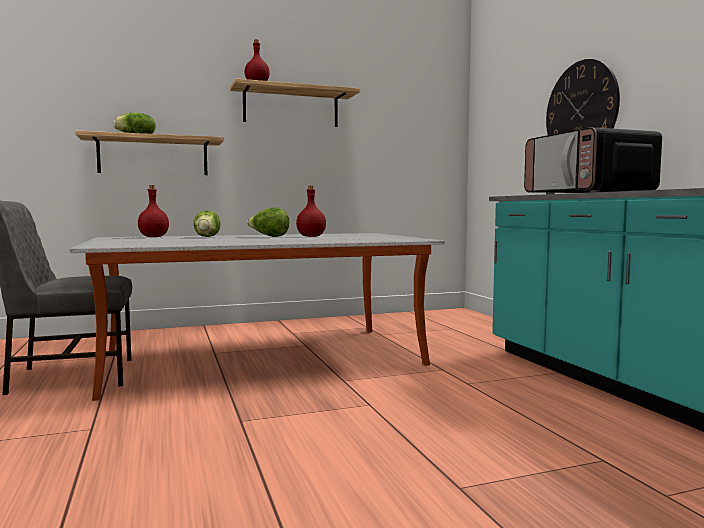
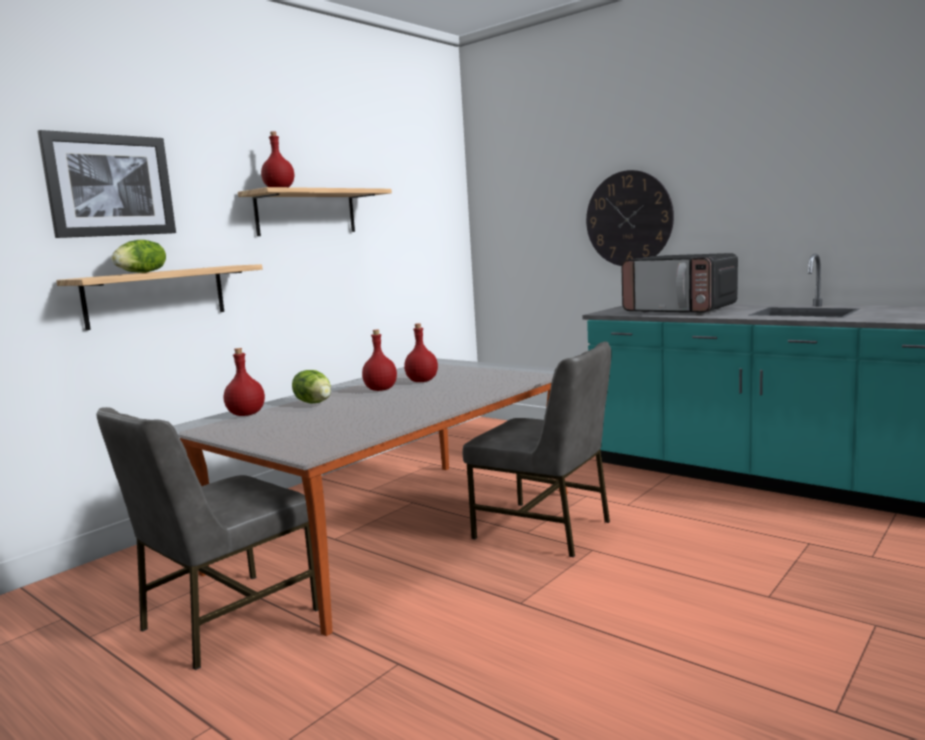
camera: 30 degrees left, 5 degrees up
(127, 75) = (110, 185): none -> picture
(269, 237) = (381, 389): lettuce -> red bottle
(361, 382) = (544, 529): none -> grey chair

